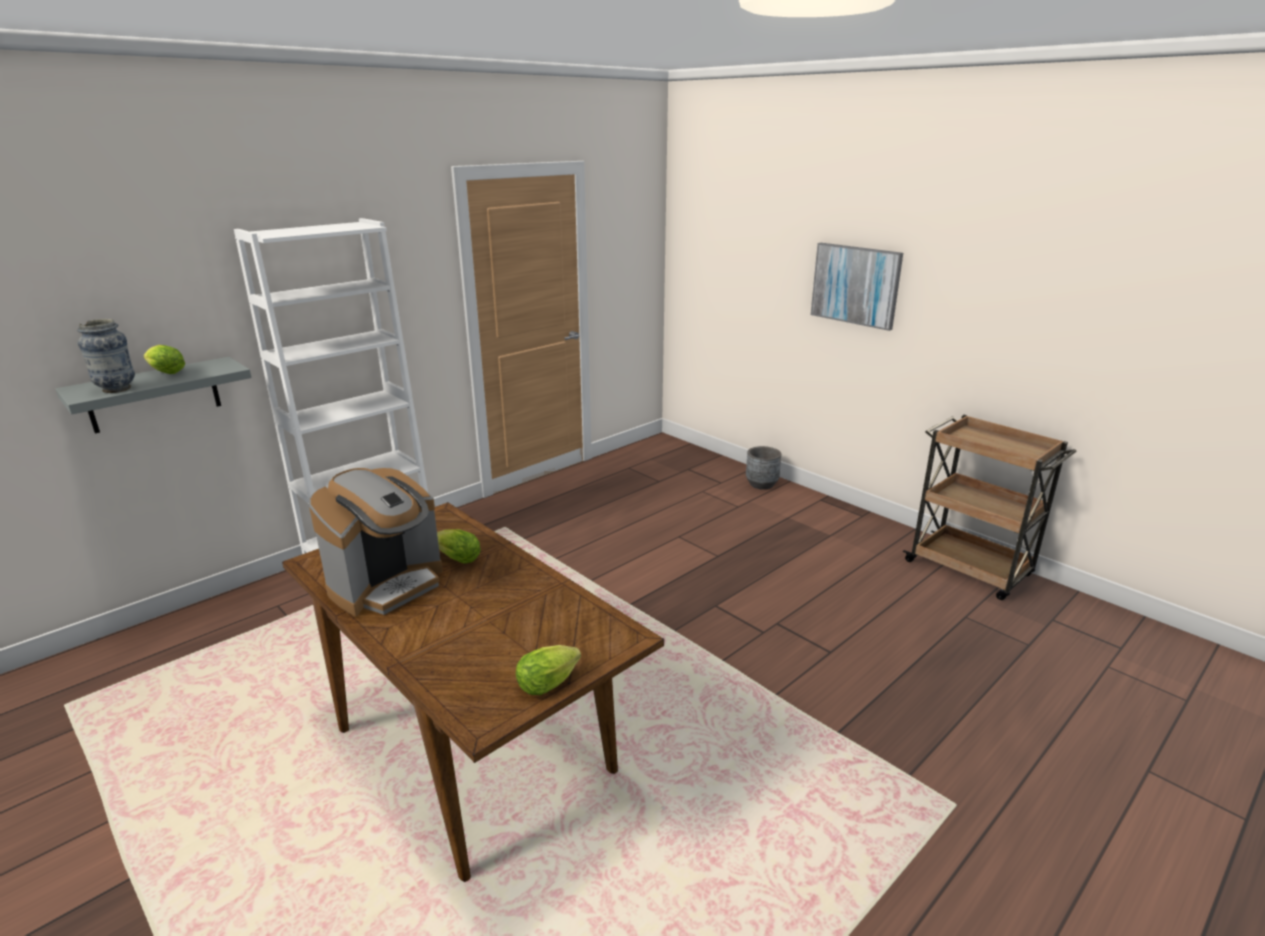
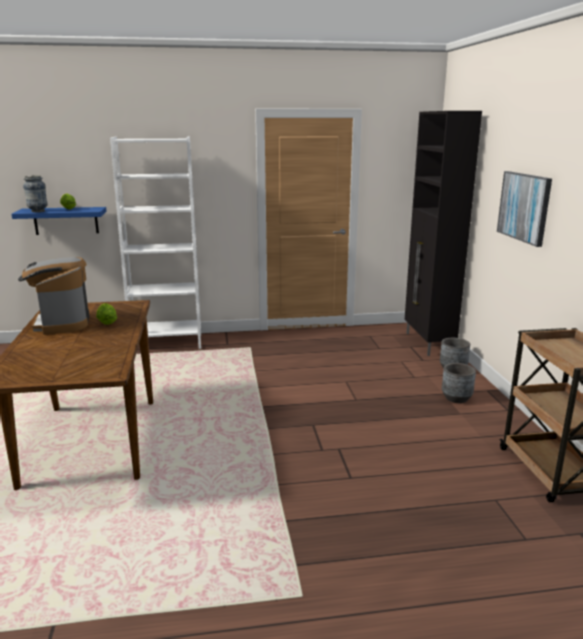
camera: 35 degrees right, 5 degrees down
(154, 395) = (66, 220): grey shelf -> blue shelf
(387, 585) = (61, 323): coffee machine -> coffee machine turned 90 degrees clockwise
(550, 682) = (45, 378): lettuce -> none
(701, 460) = (428, 343): none -> black cabinet
(806, 518) = (456, 398): none -> grey planter

